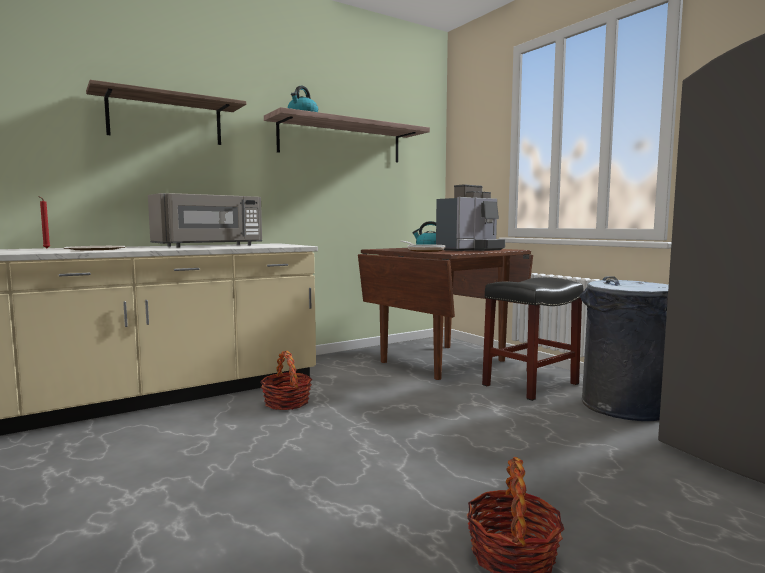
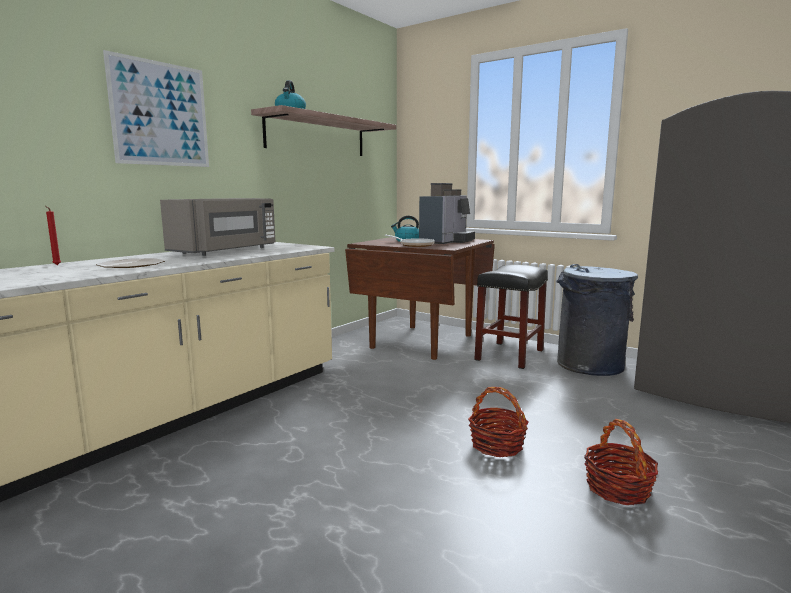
camera: 20 degrees left, 5 degrees up
(166, 120) = (160, 114): shelf -> picture
(287, 403) = (328, 398): basket -> basket (497, 445)

